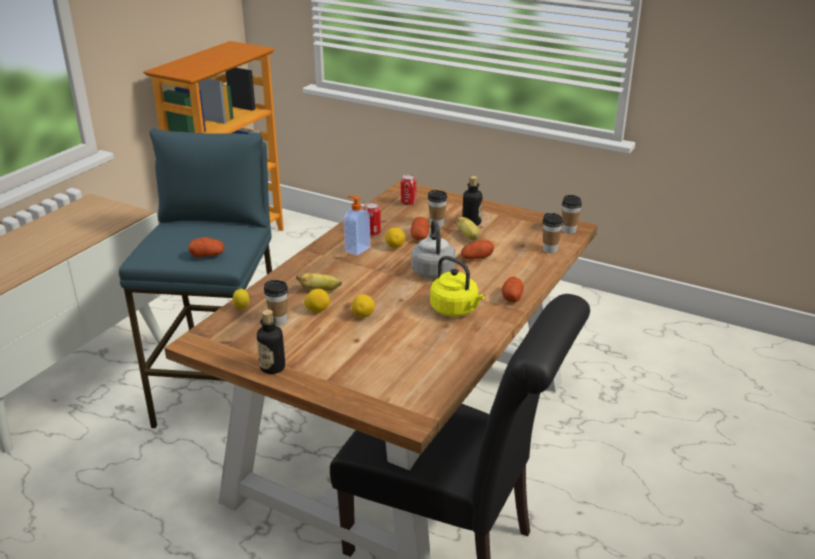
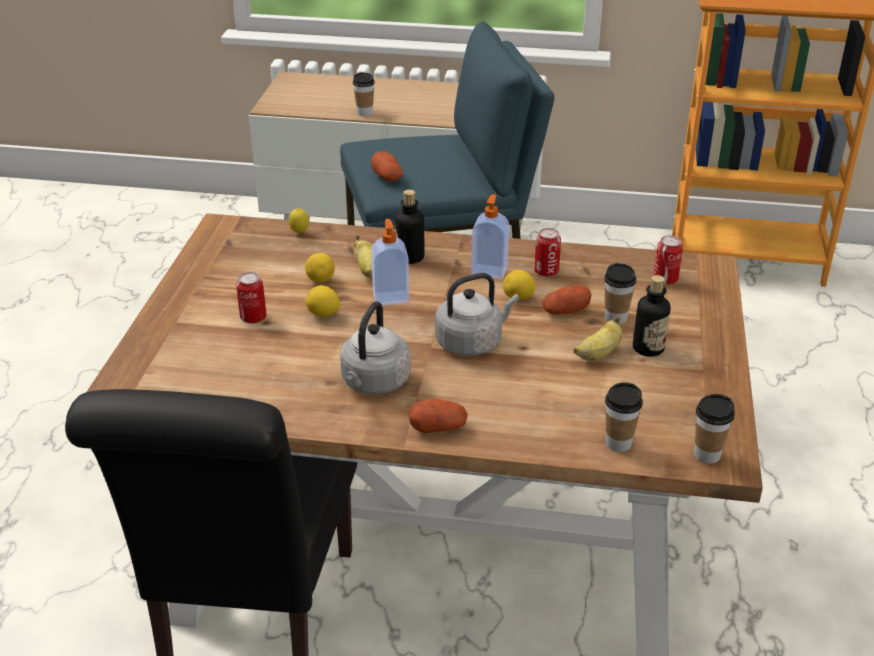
camera: 70 degrees right, 5 degrees up
(272, 367) = (189, 282): bottle -> bottle (410, 257)
(278, 320) = (286, 261): cup -> cup (364, 113)
(346, 344) = (253, 318): none -> can
(361, 288) = (390, 297): none -> soap dispenser
(456, 310) = (374, 383): yellow kettle -> grey kettle
(477, 258) = (536, 374): potato -> none

